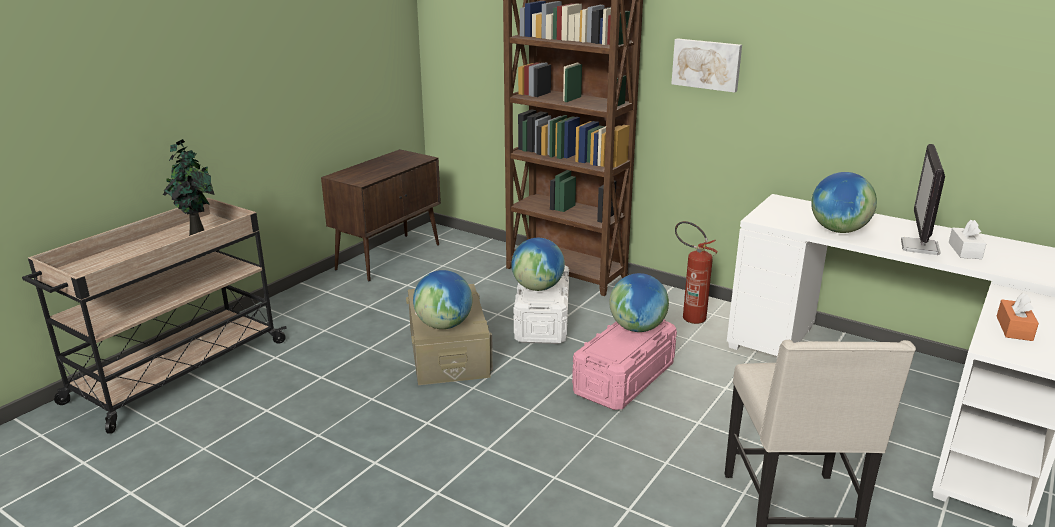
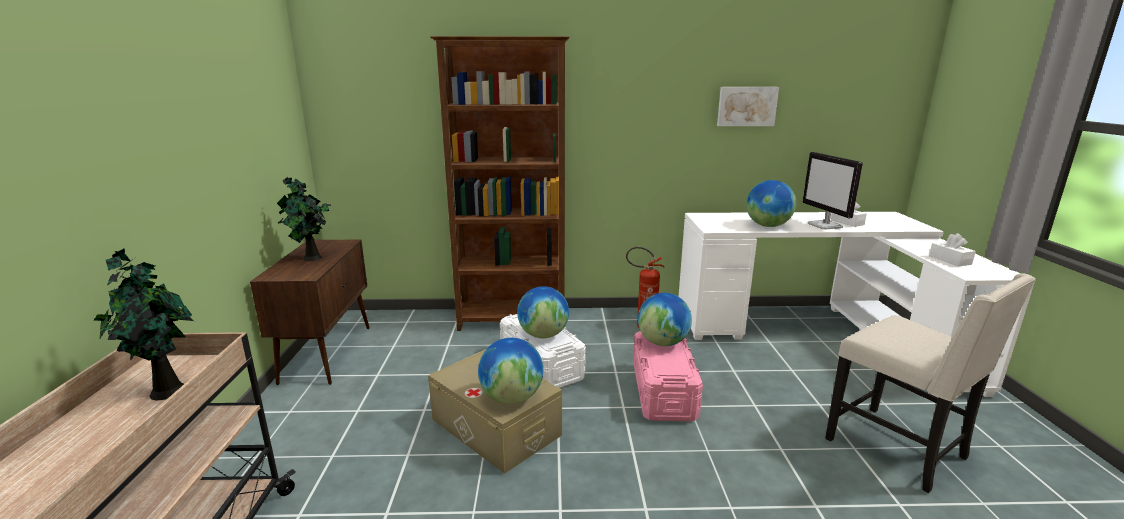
camera: 35 degrees left, 5 degrees down
(380, 167) = (311, 258): none -> potted plant
(707, 64) = (621, 116): picture -> picture (746, 106)
(1014, 328) = (949, 260): orange tissue box -> white tissue box

